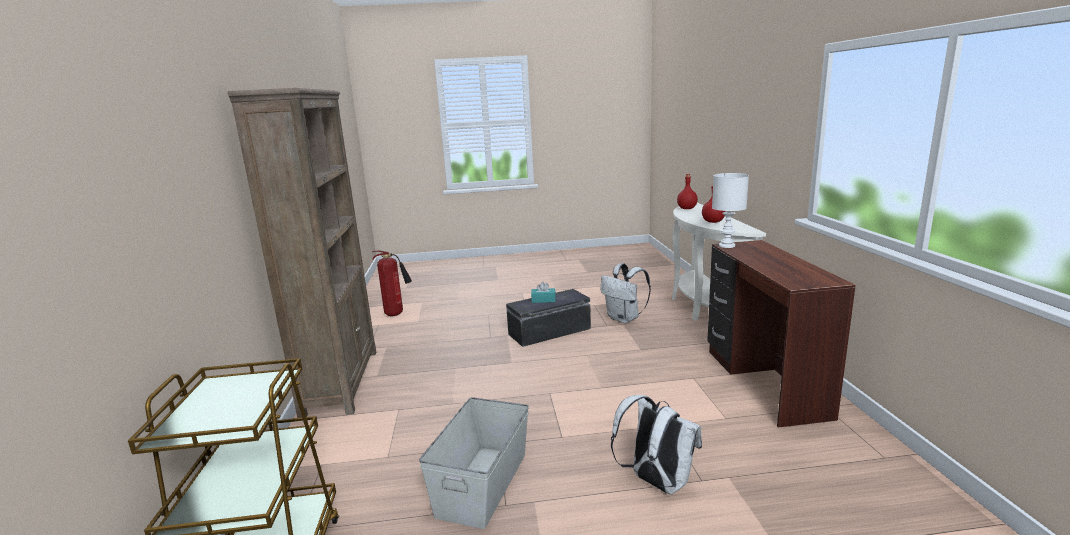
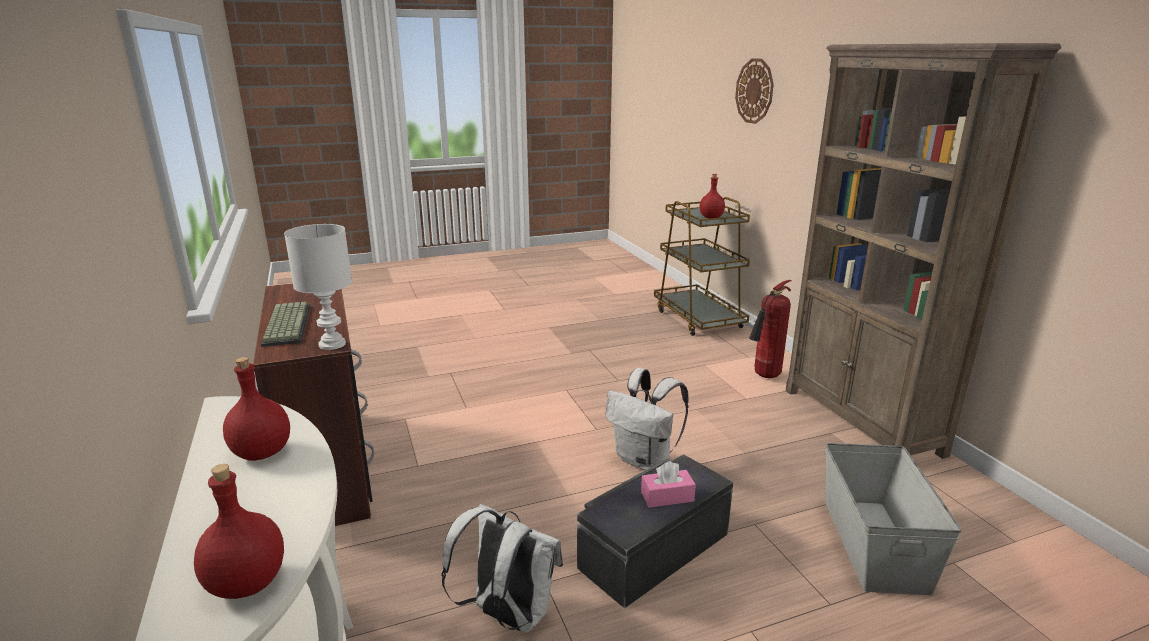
camera: 165 degrees right, 5 degrees up
(94, 177) = (754, 91): none -> wall clock
(234, 394) = (711, 217): none -> red bottle
(396, 314) = (1043, 586): fire extinguisher -> fire extinguisher (765, 376)
(481, 484) = (614, 357): grey storage box -> grey storage box (874, 543)
(543, 300) = (667, 497): turquoise tissue box -> pink tissue box
(656, 482) = (485, 368): white backpack -> white backpack (645, 460)
(775, 255) = (285, 325): none -> keyboard

